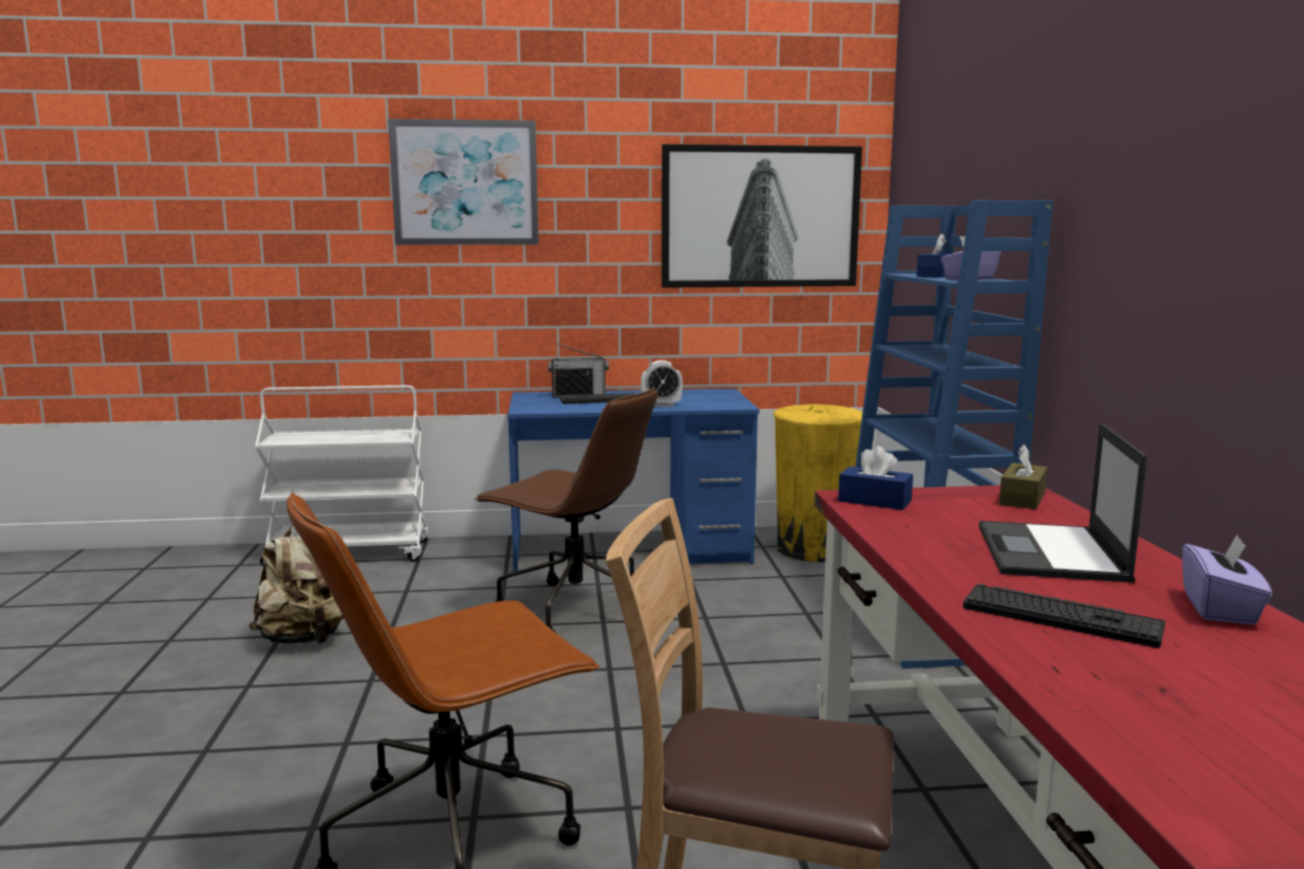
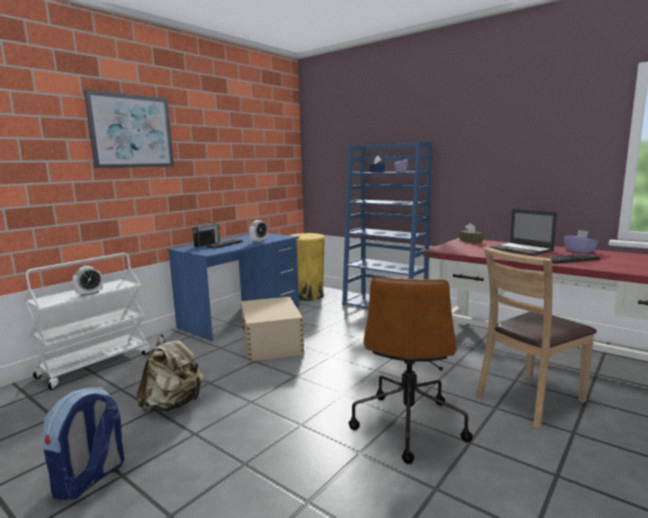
camera: 45 degrees left, 0 degrees up
(101, 680) = (90, 479): none -> backpack
(337, 440) = (89, 294): none -> alarm clock
(573, 610) = (271, 344): brown office chair -> beige storage box
(760, 217) = (261, 152): picture -> none
(874, 501) = (447, 249): blue tissue box -> none

